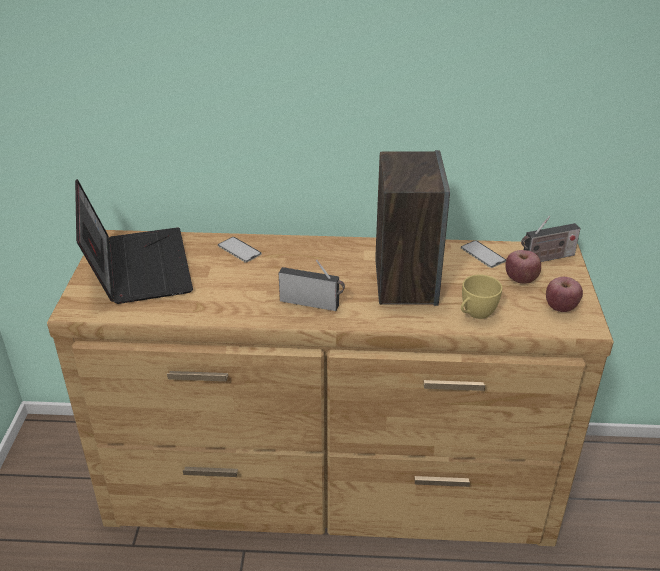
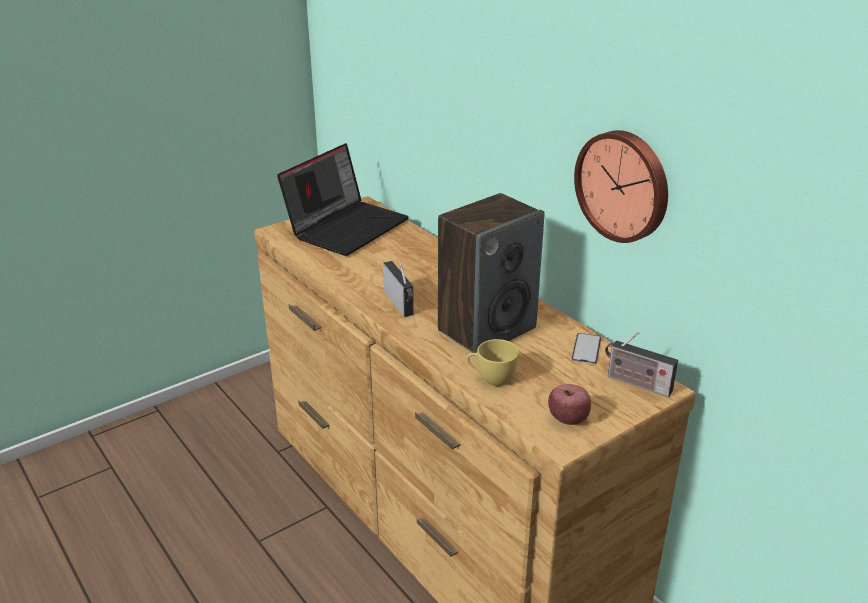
camera: 50 degrees right, 5 degrees down
(239, 250) = (421, 249): phone -> none
(483, 102) = (624, 185): none -> wall clock
(521, 279) = (579, 382): apple -> none

